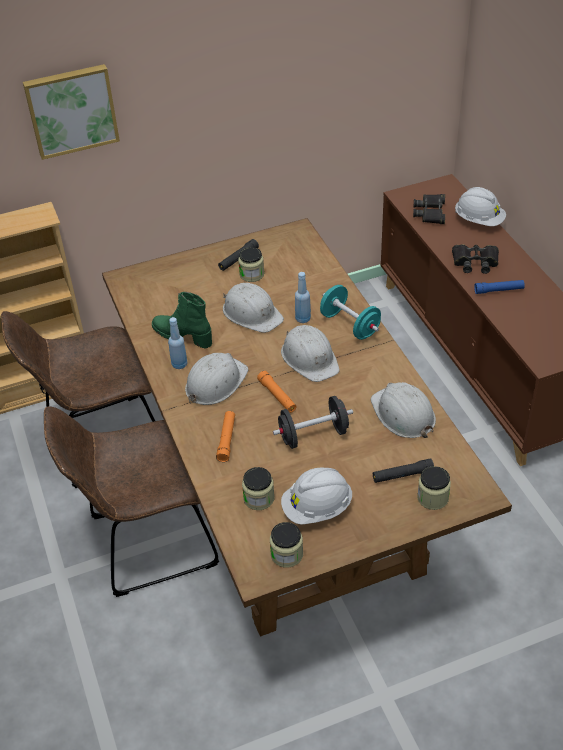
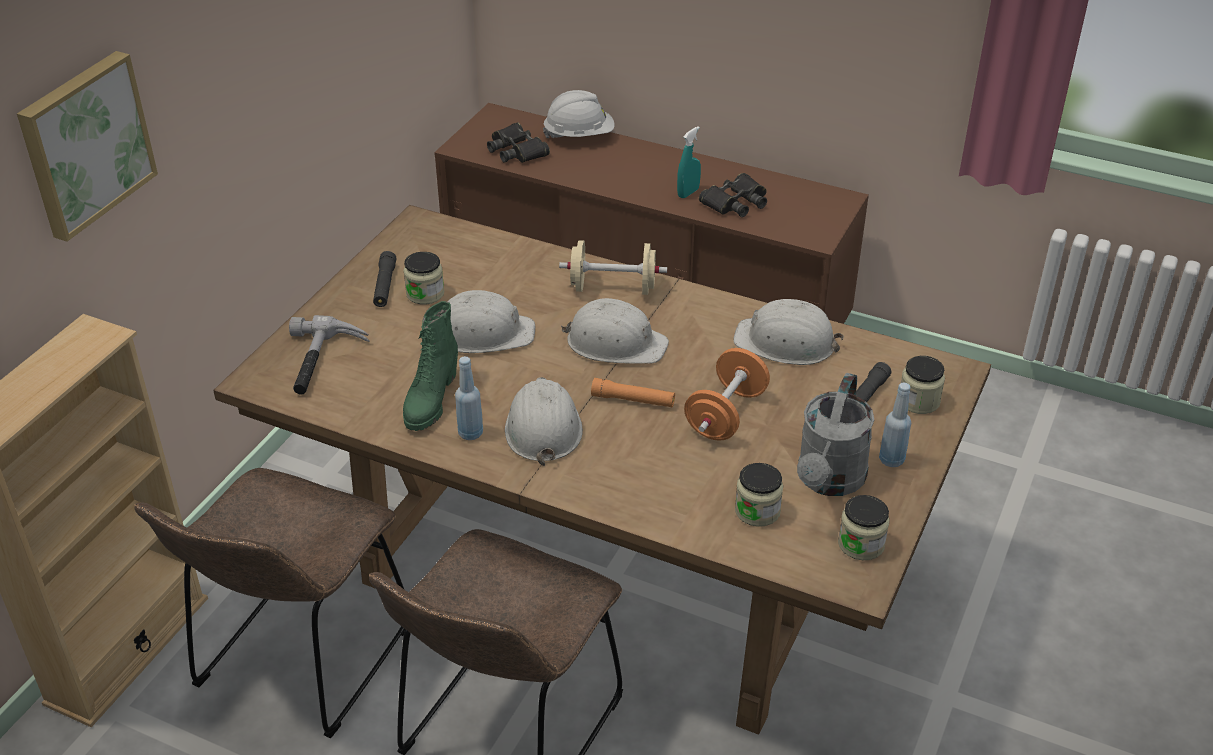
camera: 45 degrees left, 5 degrees down
(161, 286) = (322, 362): none -> hammer
(183, 336) = (431, 401): green boot -> green boot turned 60 degrees counterclockwise
(226, 439) = (639, 476): orange flashlight -> none
(302, 319) = (551, 308): blue bottle -> blue bottle (891, 460)
(313, 435) = (725, 415): black dumbbell -> orange dumbbell
(317, 508) = (828, 481): white hard hat -> grey watering can
(350, 325) = (613, 288): turquoise dumbbell -> beige dumbbell
(475, 262) = (629, 177): black binoculars -> black binoculars (735, 202)
(499, 290) = (688, 193): blue flashlight -> turquoise spray bottle

